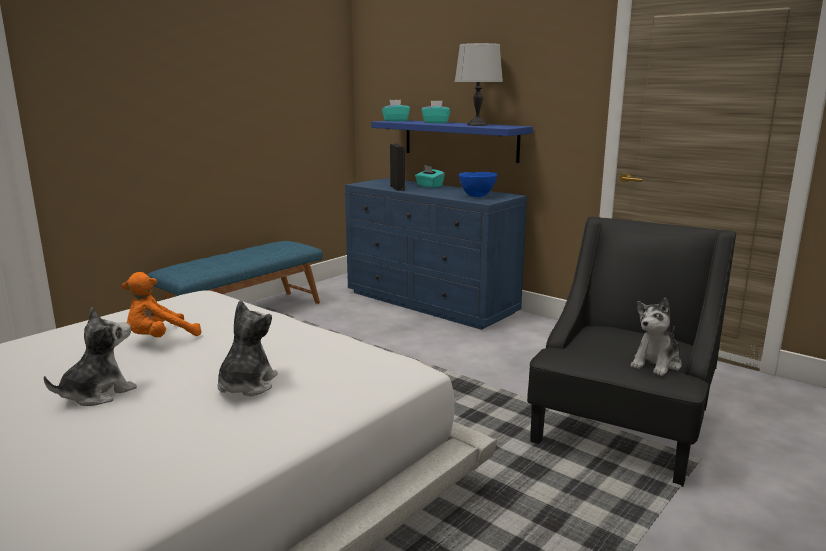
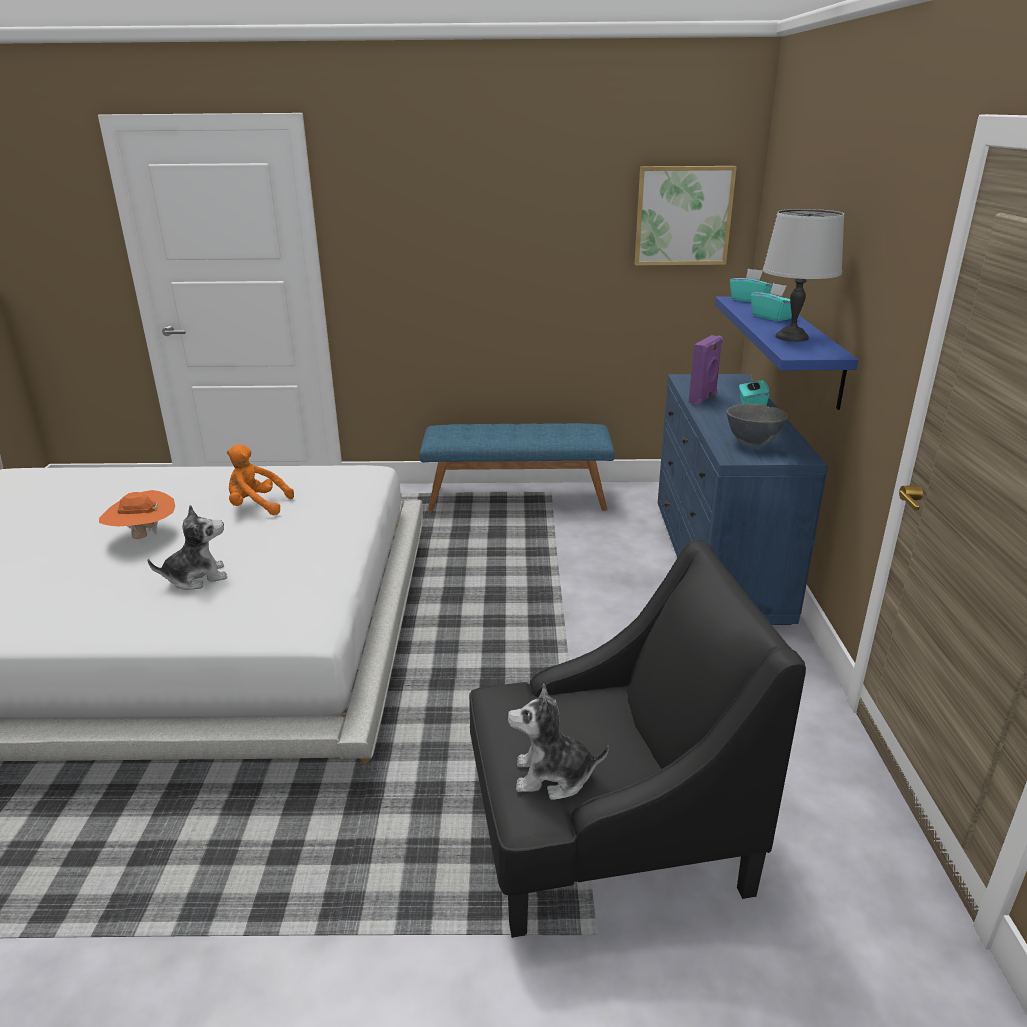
camera: 50 degrees right, 10 degrees up
(97, 393) = (143, 537): plush toy -> orange hat
(314, 73) = (683, 216): none -> picture
(398, 188) = (703, 399): black speaker -> purple speaker
(476, 196) = (752, 443): blue bowl -> grey bowl

